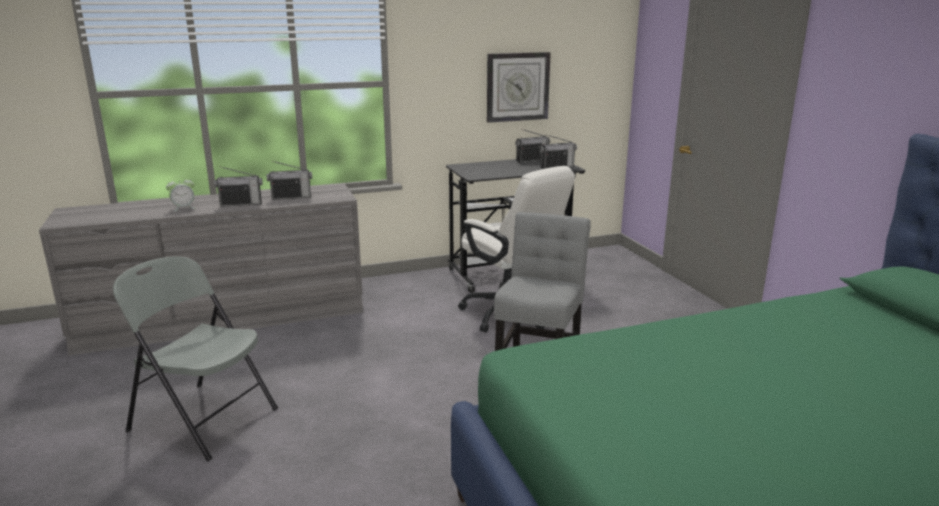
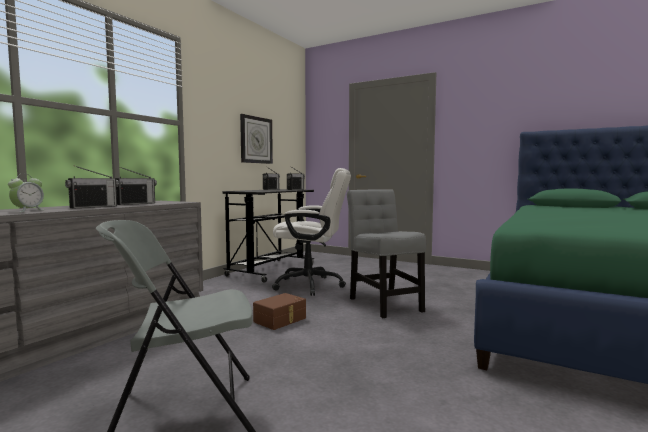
camera: 40 degrees left, 15 degrees down
(397, 355) = (280, 320): none -> brown storage box

